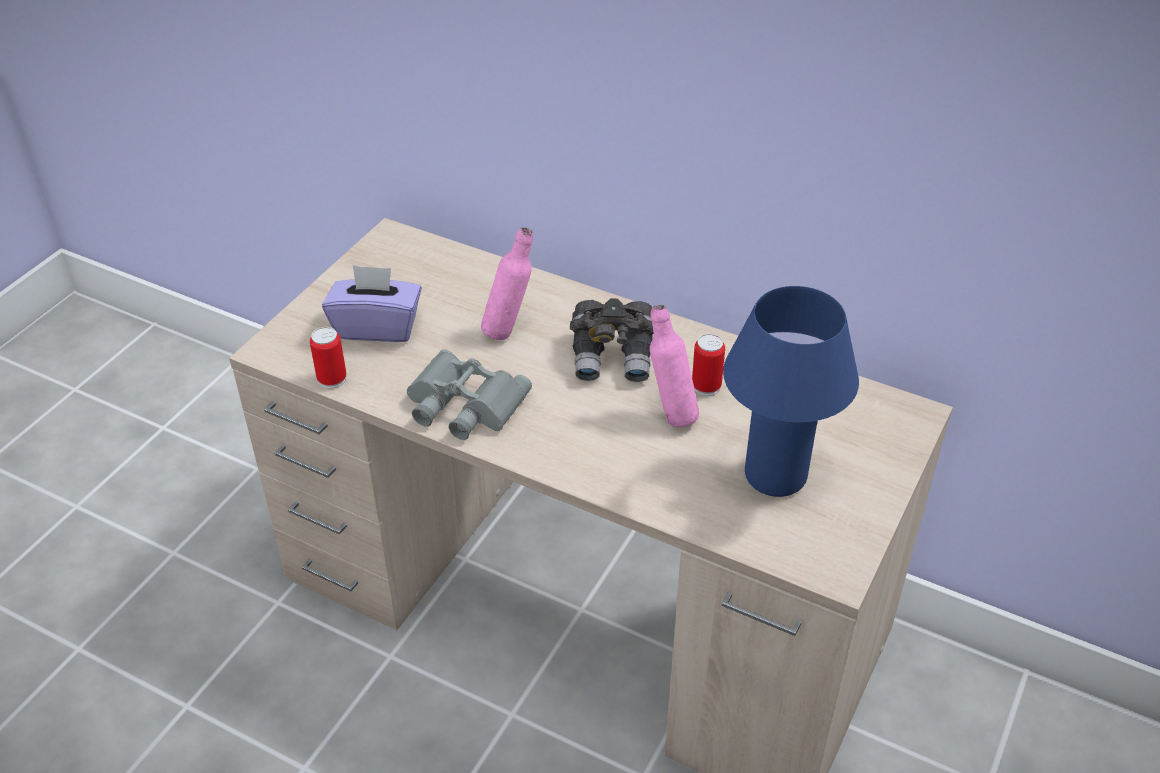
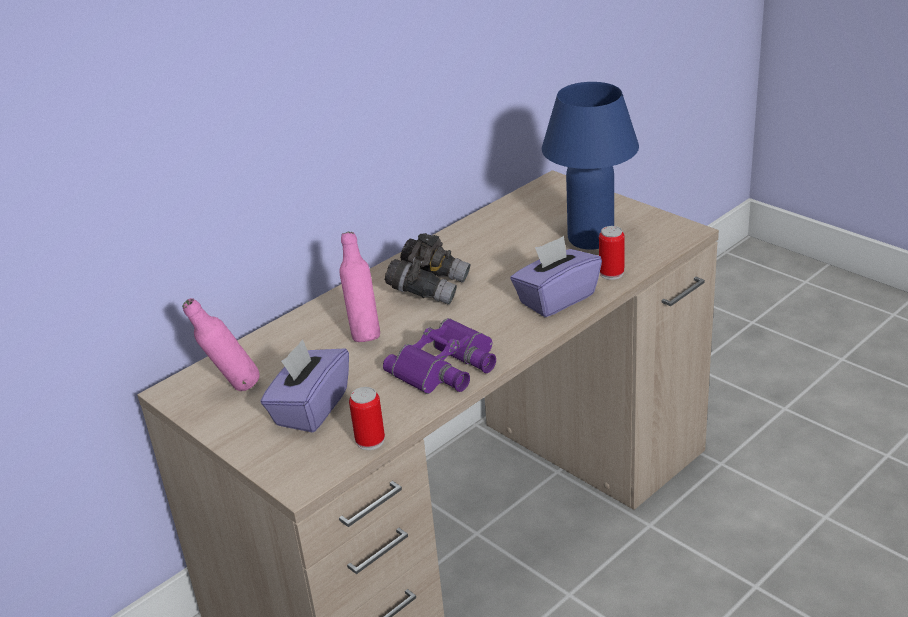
camera: 70 degrees left, 10 degrees down
(463, 405) = (447, 367): grey binoculars -> purple binoculars
(621, 467) = (556, 299): none -> purple tissue box
(670, 414) = (509, 271): pink bottle -> pink bottle (233, 390)
(706, 386) = (485, 252): can -> can (611, 273)

